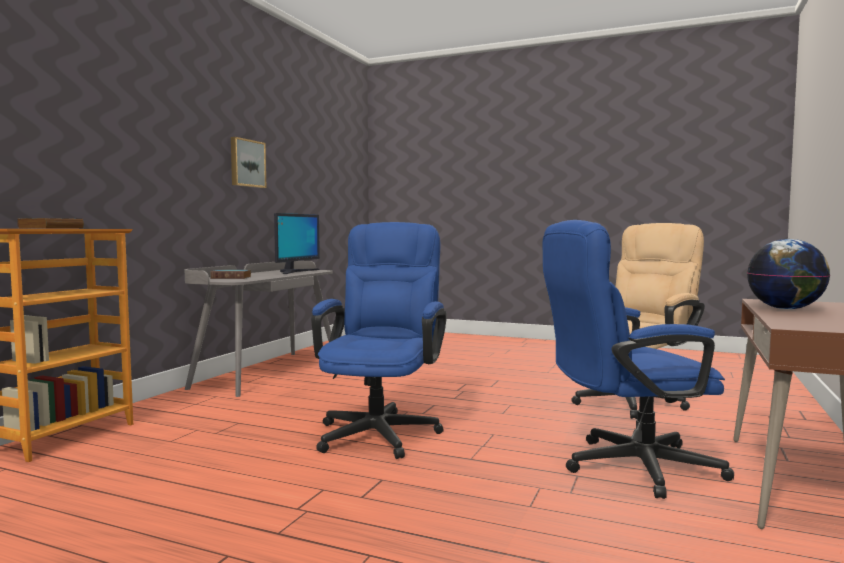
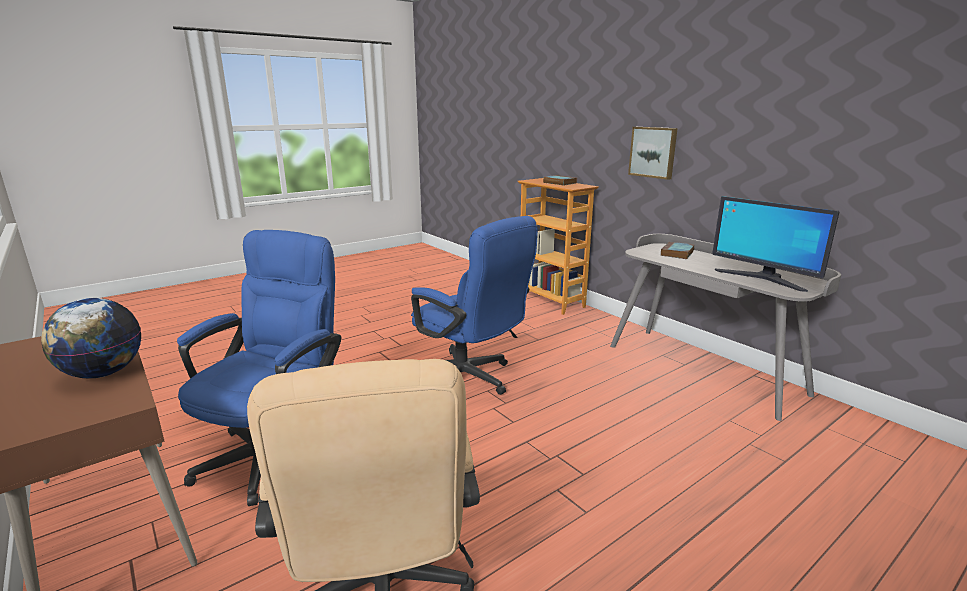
camera: 120 degrees right, 15 degrees up
(246, 163) = (790, 127): picture -> picture (653, 152)

